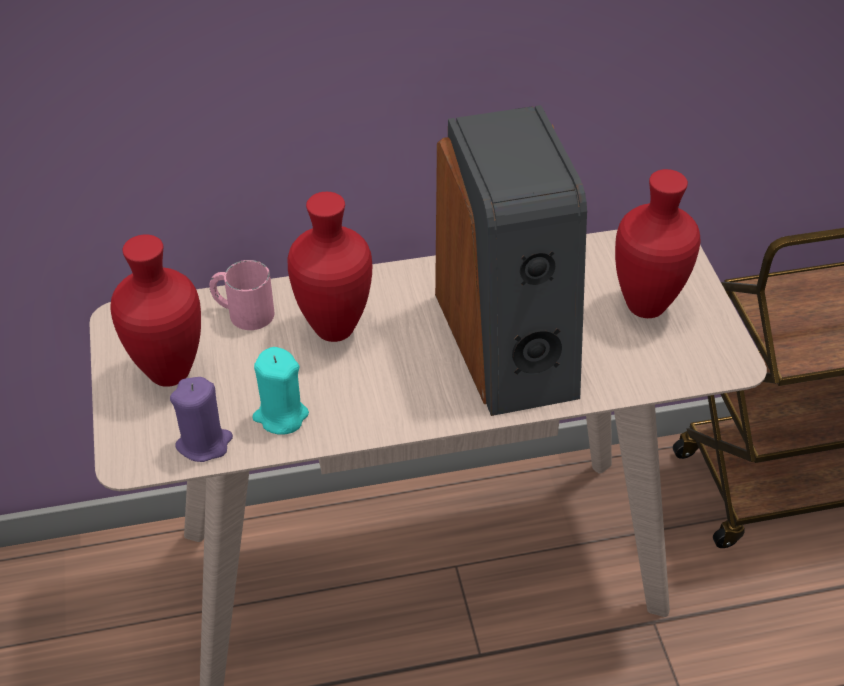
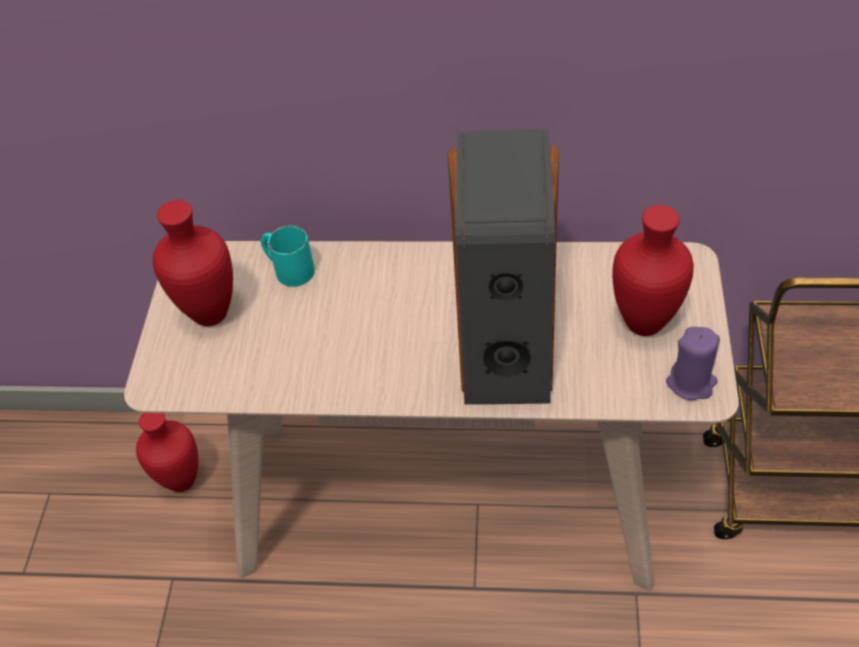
camera: 20 degrees right, 5 degrees up
(204, 443) = (217, 383): purple candle -> purple candle (691, 383)
(243, 312) = (288, 268): pink mug -> turquoise mug
(281, 416) = (286, 370): turquoise candle -> none
(334, 327) = (359, 296): red vase -> red vase (183, 479)

